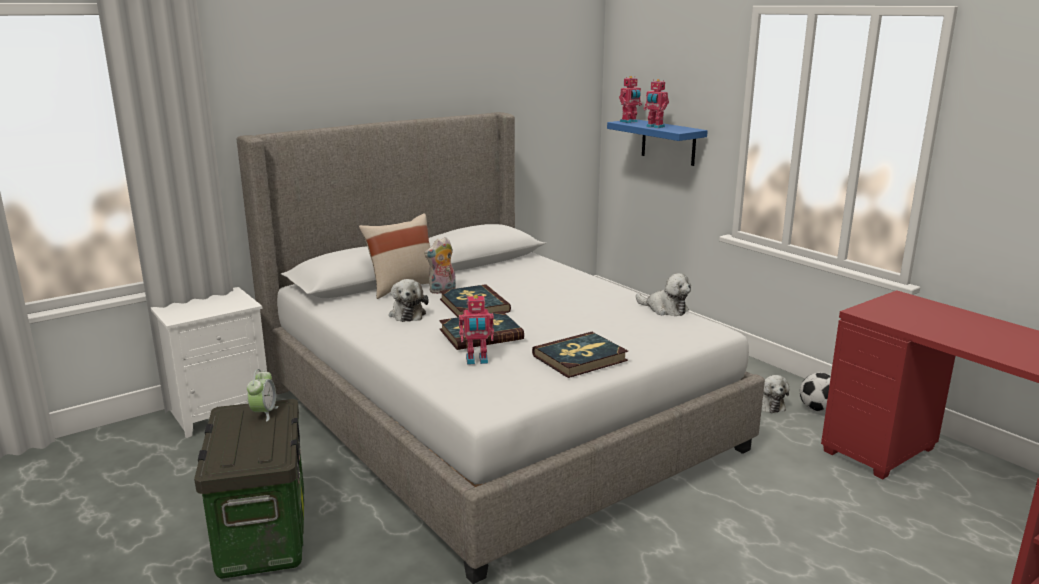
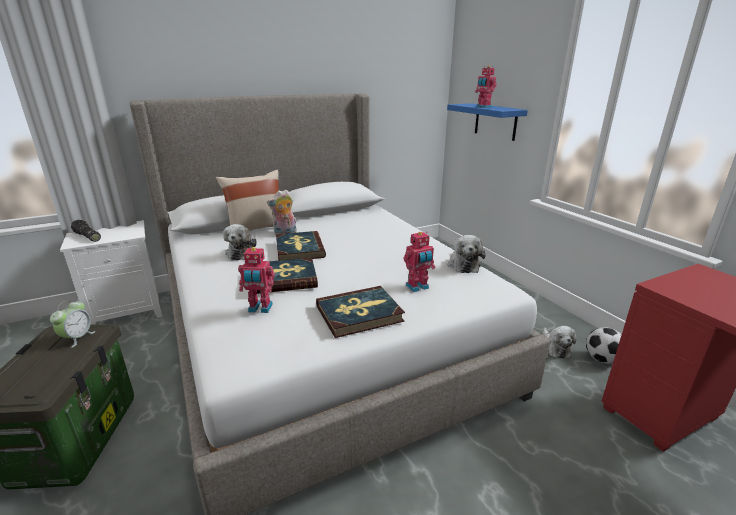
camera: 10 degrees right, 5 degrees up
(185, 310) = (87, 237): none -> flashlight
(629, 122) = (465, 104): toy robot -> toy robot (418, 287)
(665, 309) = (463, 264): plush toy -> plush toy turned 45 degrees clockwise

